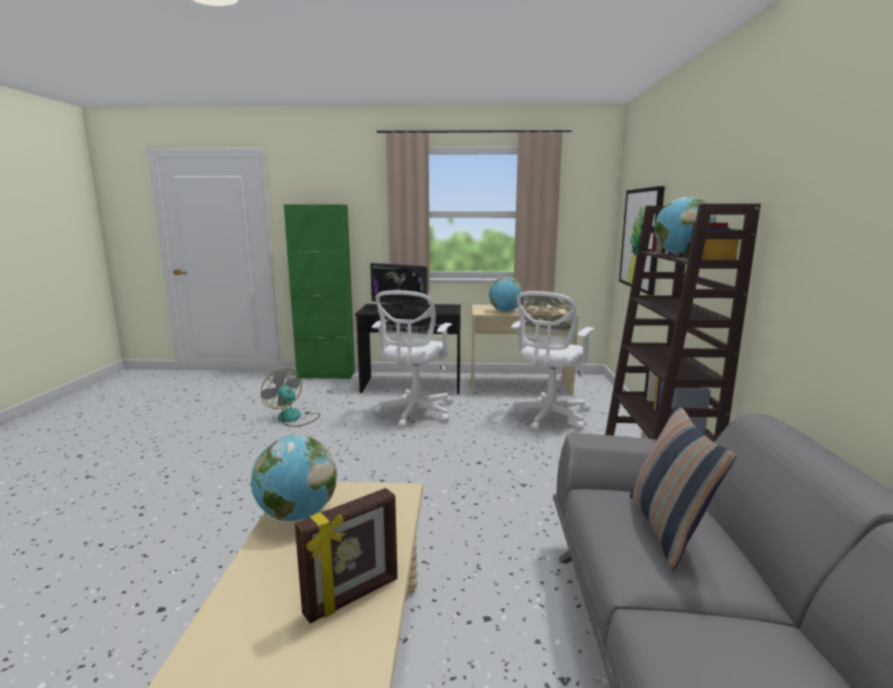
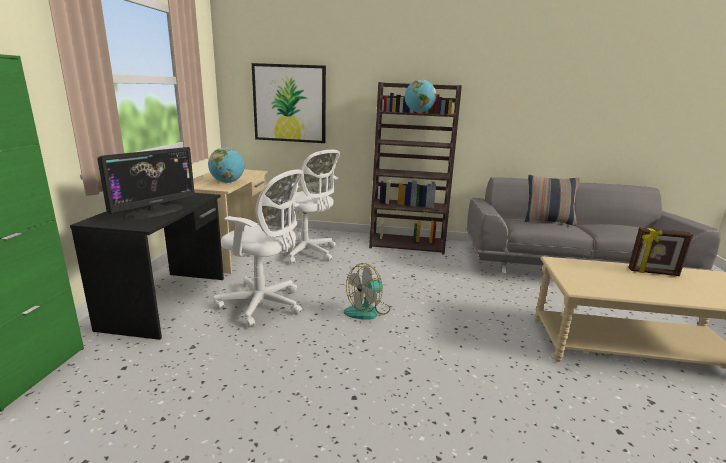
camera: 85 degrees left, 5 degrees up
(293, 418) = (222, 395): fan -> fan (368, 311)
(297, 515) = (605, 287): globe -> none
(352, 597) = (653, 273): picture frame -> picture frame turned 135 degrees clockwise

